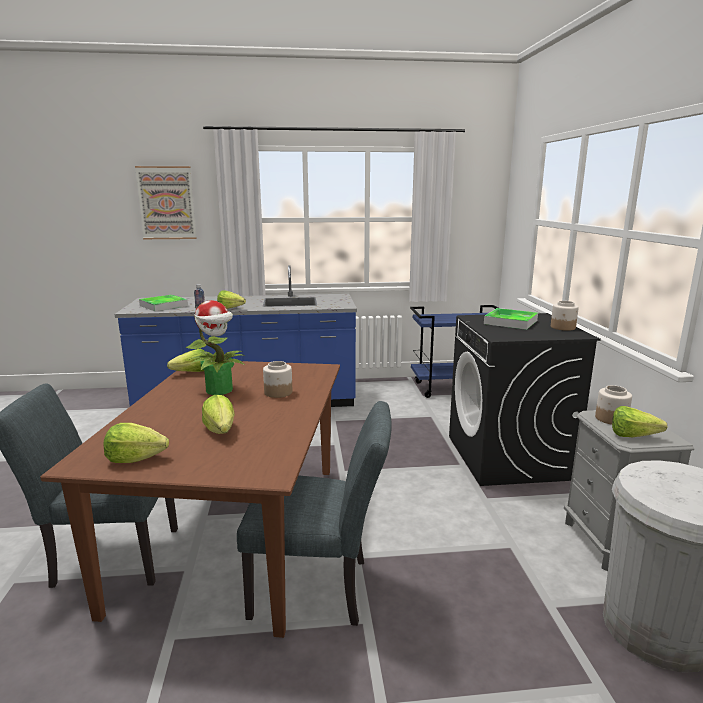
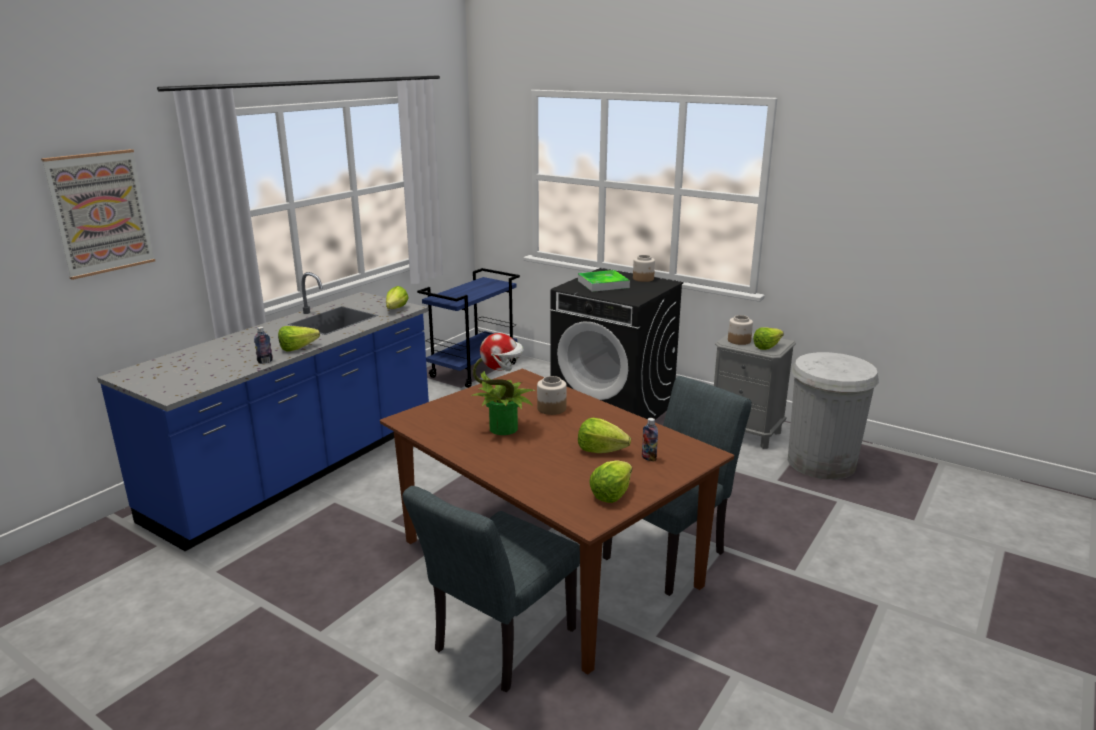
camera: 50 degrees left, 5 degrees up
(163, 305) = (192, 373): tray -> none
(188, 373) = (426, 430): lettuce -> lettuce (394, 310)
(228, 452) = (648, 458): none -> bottle

